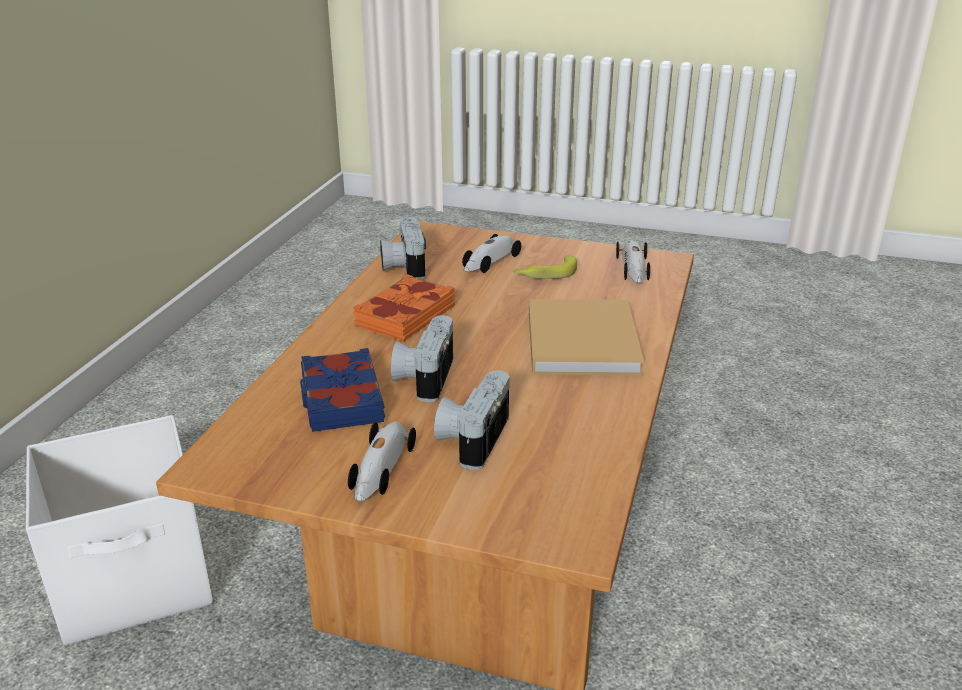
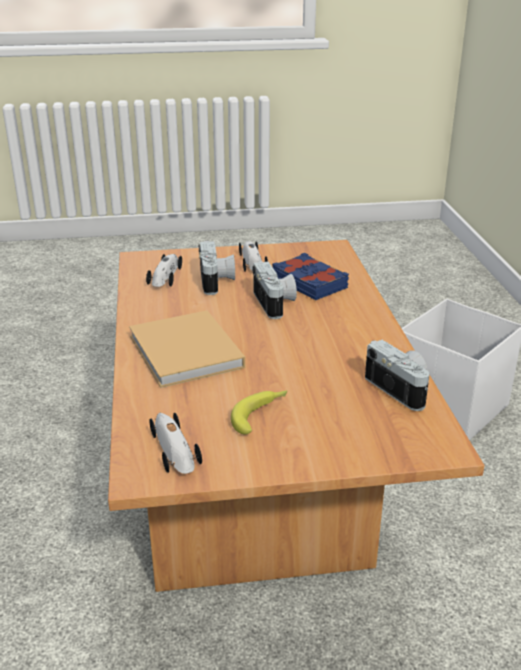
camera: 155 degrees right, 0 degrees up
(404, 316) = (338, 340): orange book -> none
(490, 261) = (328, 417): toy car -> toy car (166, 275)

